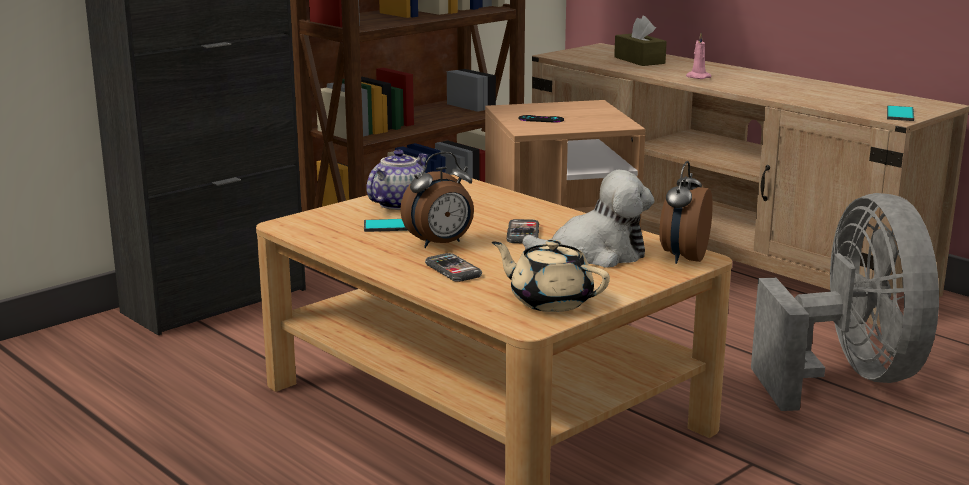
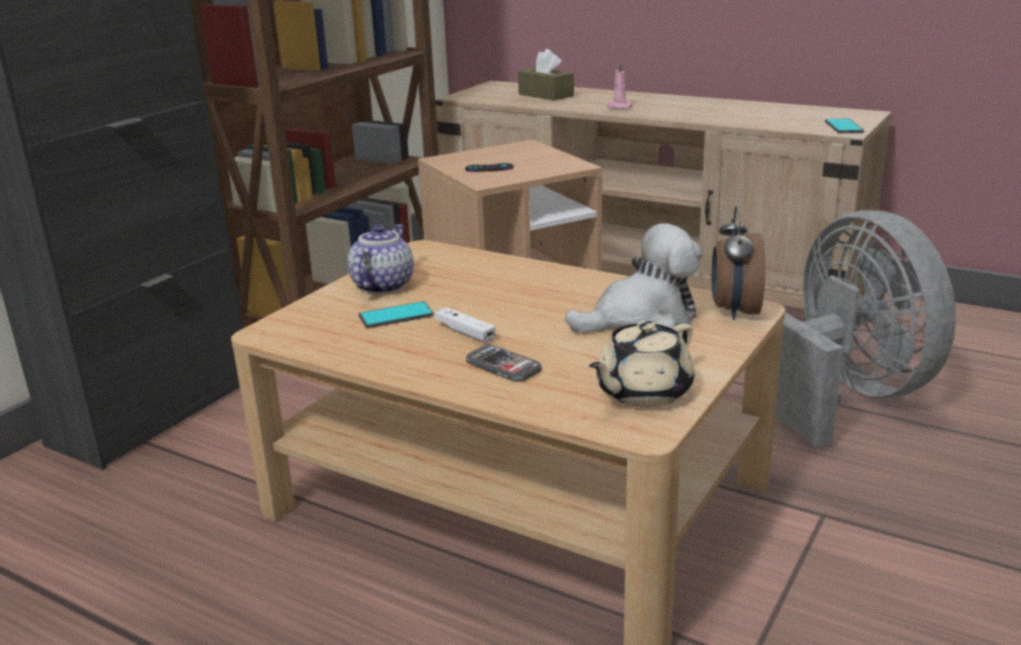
camera: 15 degrees left, 5 degrees up
(441, 244) = (465, 332): alarm clock -> white game controller
(523, 234) = (545, 305): phone -> none
(550, 301) = (642, 392): beige teapot -> beige teapot turned 60 degrees counterclockwise

